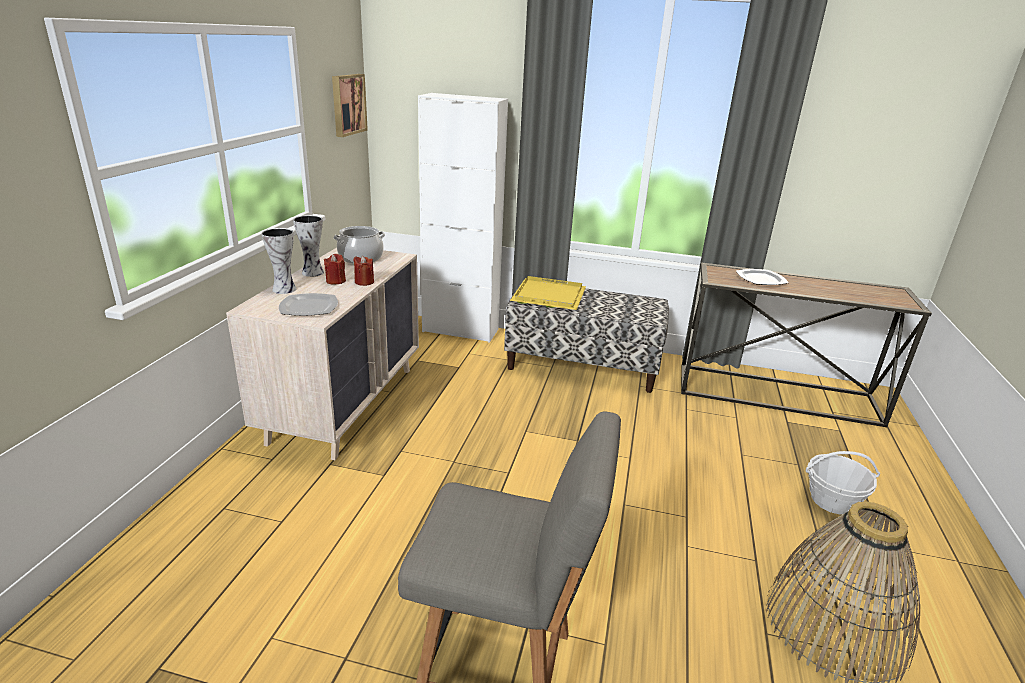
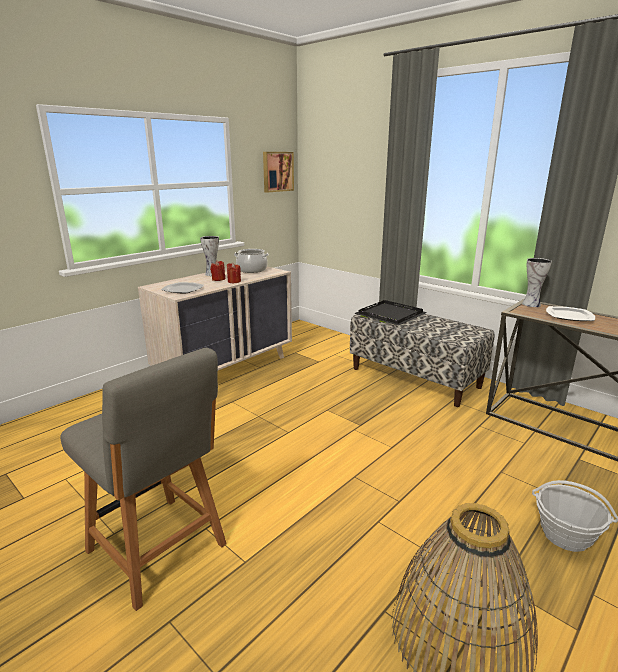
camera: 30 degrees right, 5 degrees down
(284, 289) = (184, 280): vase -> vase (531, 304)
(460, 330) = (342, 340): white cabinet -> none
(550, 295) = (391, 315): yellow tray -> black tray

